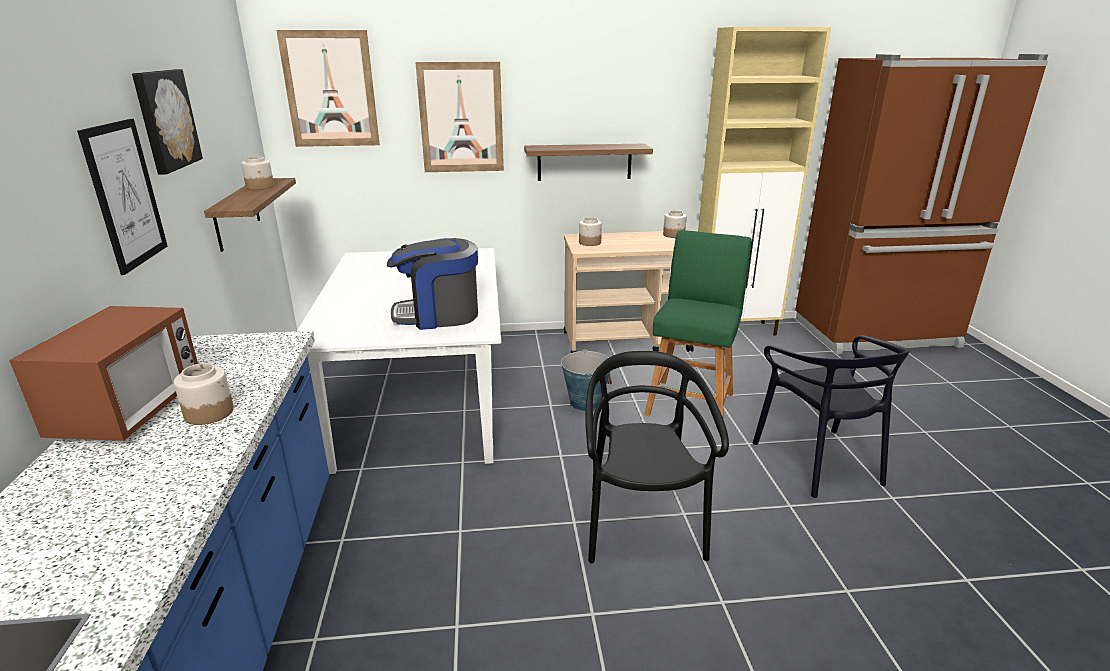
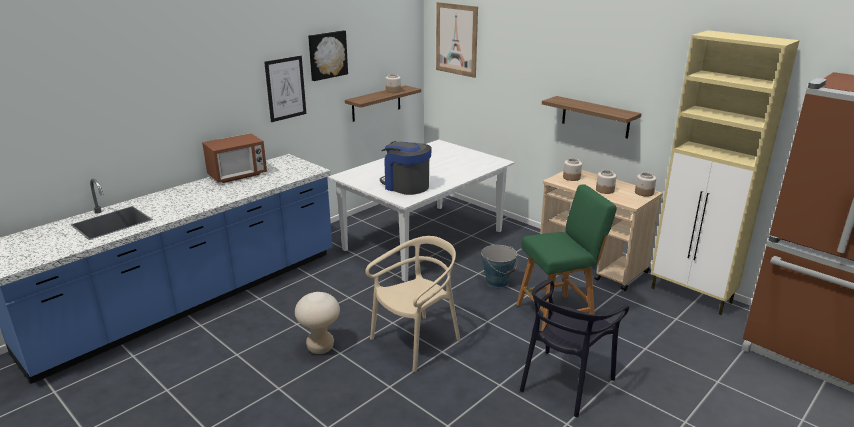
camera: 50 degrees right, 0 degrees up
(209, 413) = (251, 185): jar -> jar (605, 190)
(461, 118) = (521, 69): picture -> none
(555, 629) = (320, 347): none -> beige stool
(641, 524) = (416, 342): black chair -> beige chair

